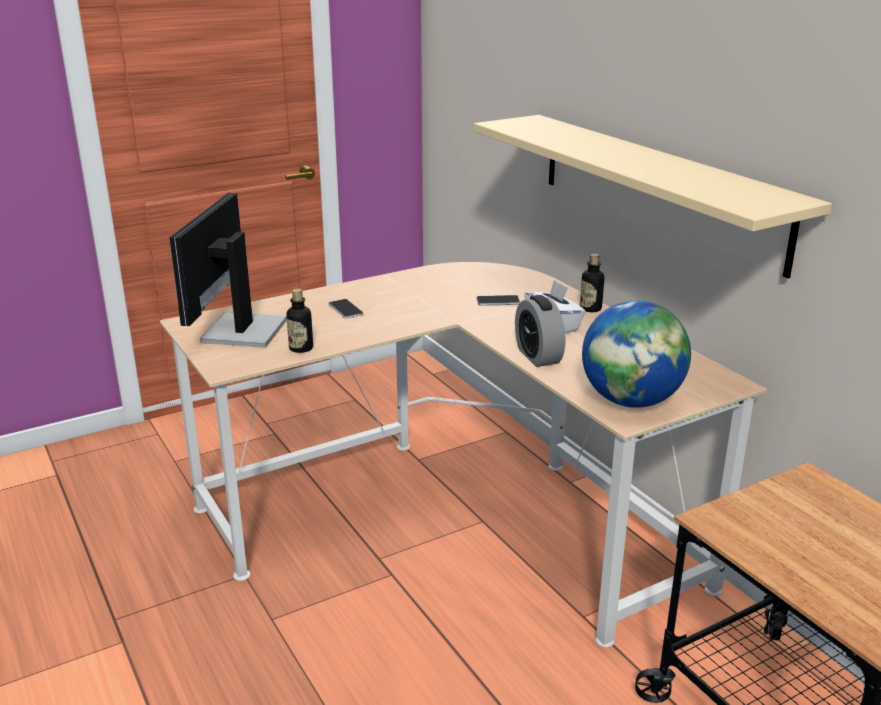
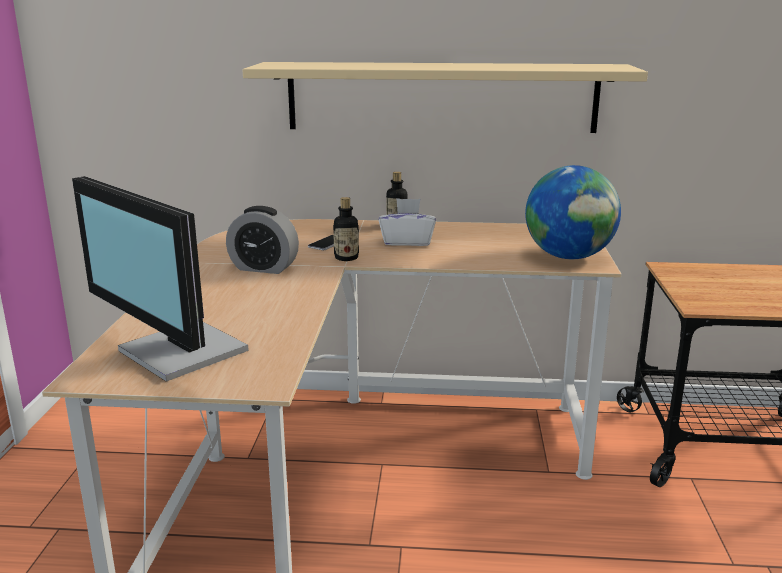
camera: 55 degrees left, 5 degrees down
(301, 348) = (282, 334): bottle -> bottle (346, 258)
(345, 309) = (228, 295): phone -> none
(538, 356) = (454, 260): alarm clock -> alarm clock (264, 268)

